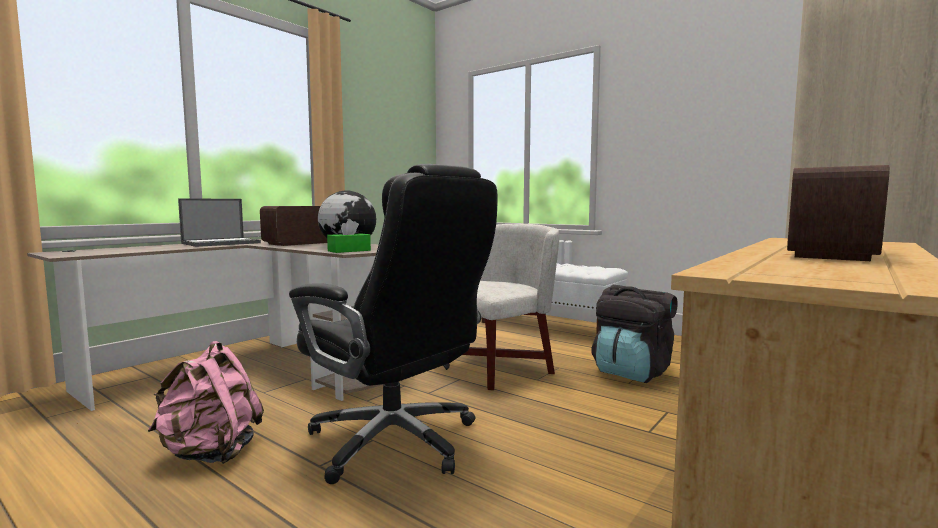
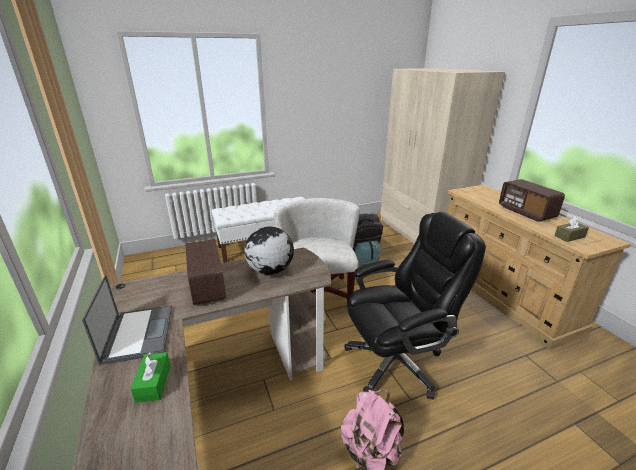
camera: 60 degrees left, 20 degrees up
(349, 251) = (308, 276): green tissue box -> green tissue box (154, 383)
(772, 267) = (569, 236): none -> brown tissue box

